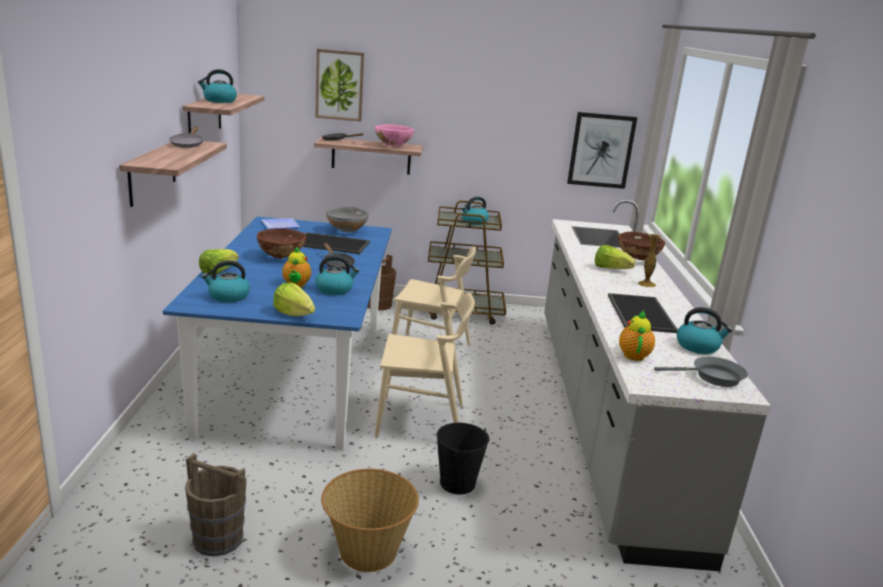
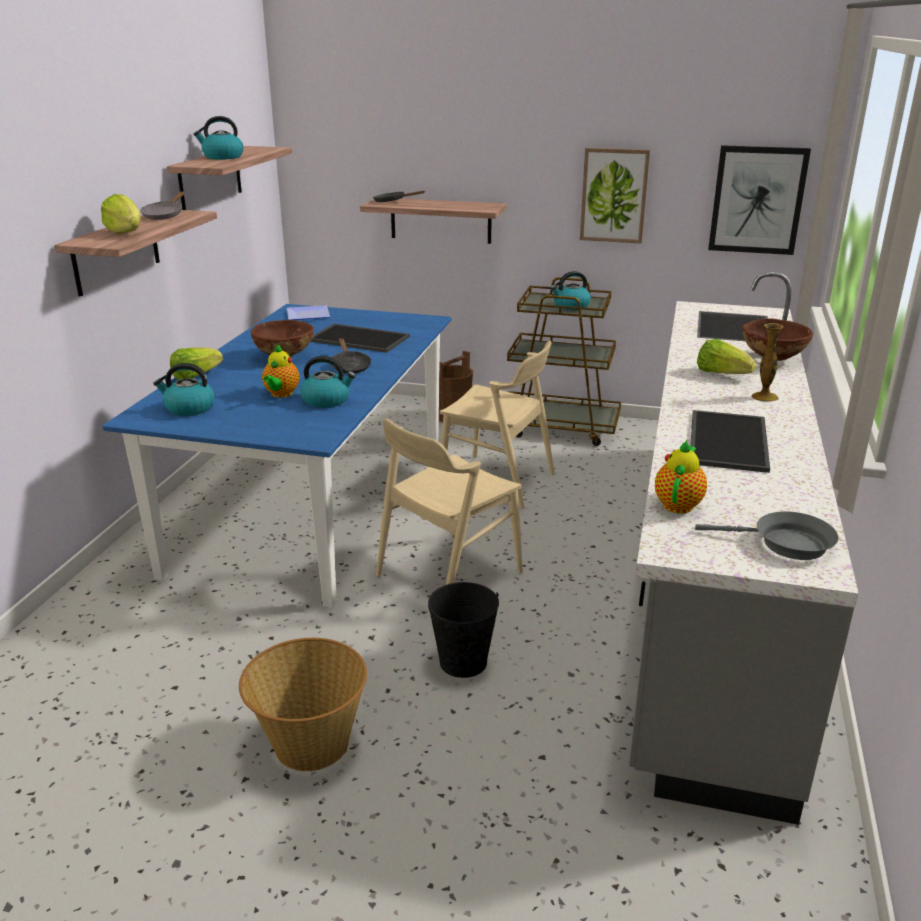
camera: 15 degrees right, 5 degrees up
(218, 539) = (139, 710): brown bucket -> none
(293, 314) = (255, 432): lettuce -> lettuce (126, 233)
(339, 85) = (395, 127): picture -> picture (614, 195)
(346, 231) = (388, 322): grey bowl -> none
(393, 146) = (463, 206): pink bowl -> none
(421, 420) = (448, 573): beige chair -> beige chair turned 120 degrees clockwise
(698, 346) = (791, 494): kettle -> none

